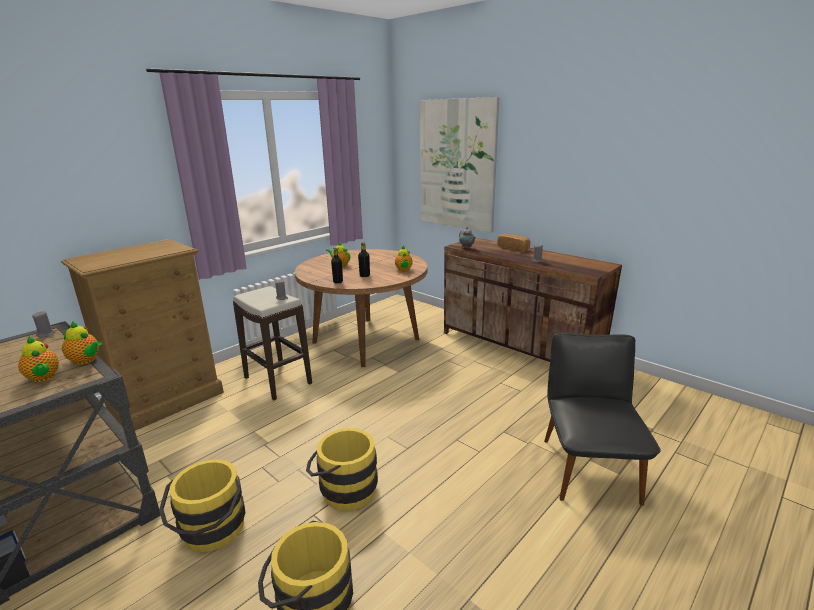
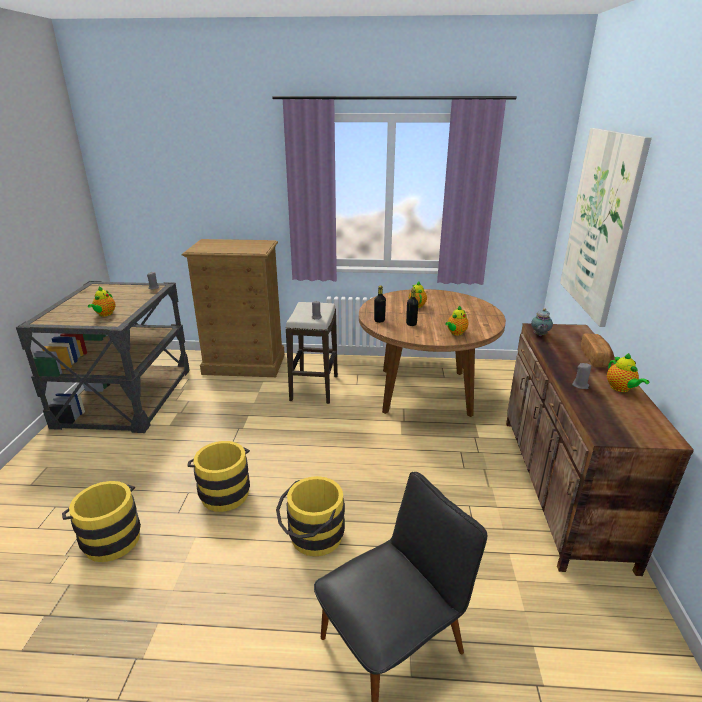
camera: 50 degrees right, 5 degrees up
(86, 360) = (132, 312): teapot -> teapot (621, 389)
(211, 533) = (143, 460): yellow bucket -> yellow bucket (312, 538)

